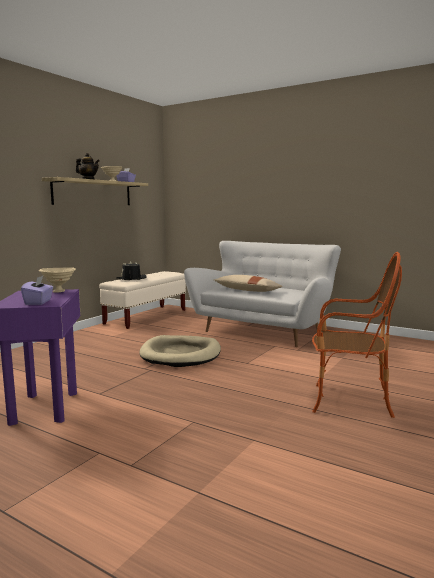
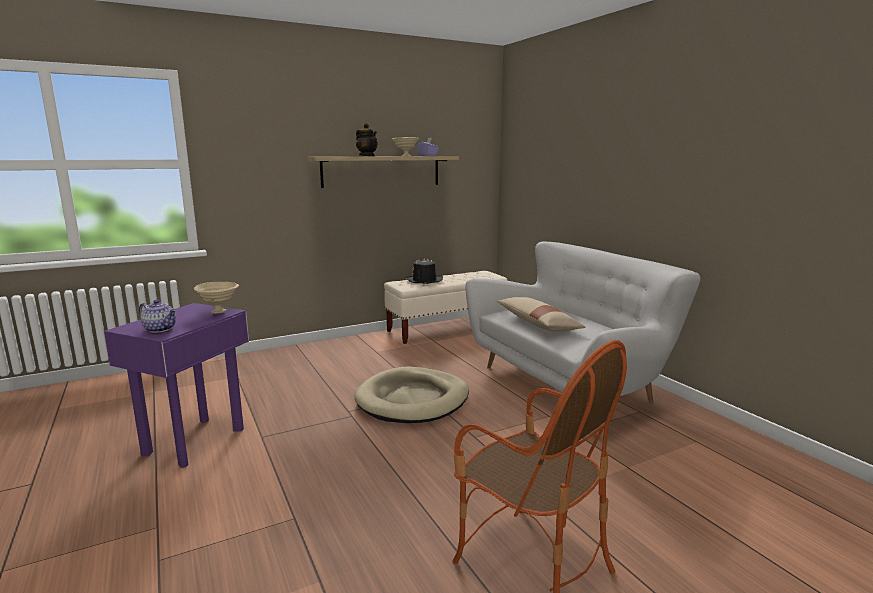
camera: 30 degrees right, 5 degrees up
(38, 302) = (161, 329): purple tissue box -> teapot

